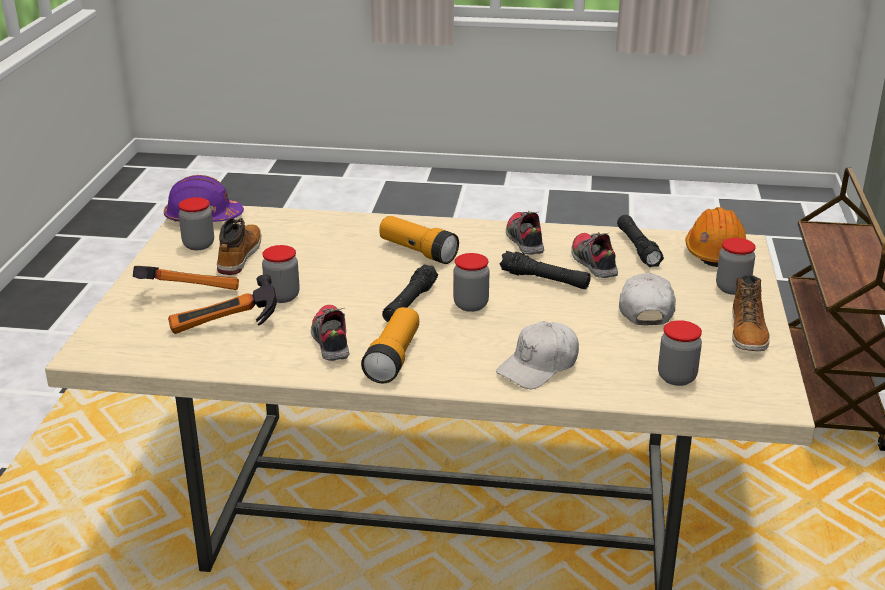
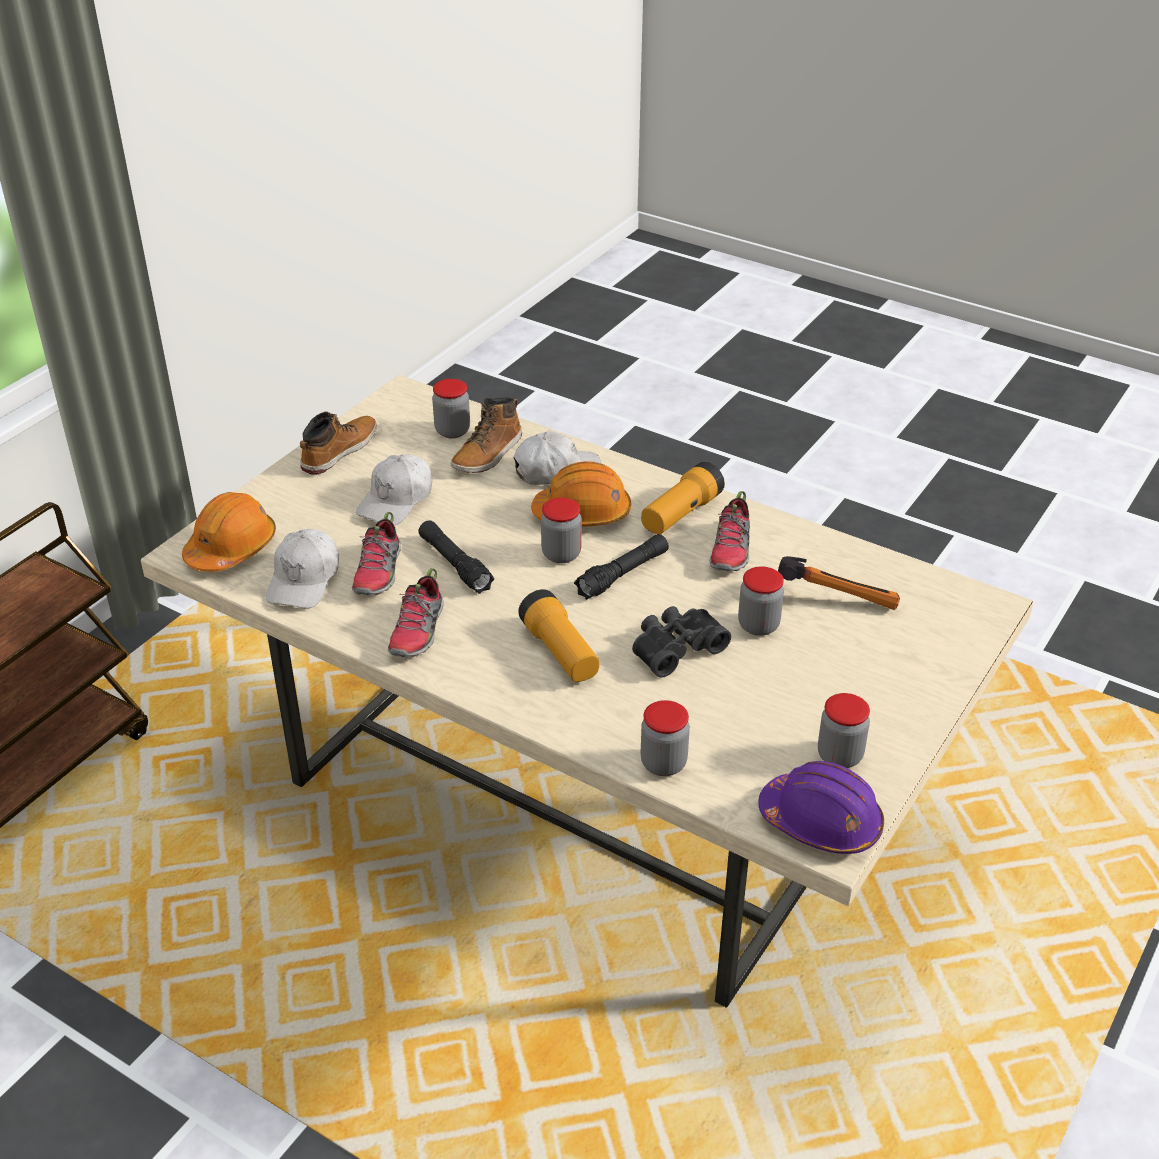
camera: 155 degrees left, 10 degrees up
(188, 291) = (868, 667): hammer -> none
(239, 256) = (790, 714): boot -> boot (488, 454)
(338, 271) = (675, 647): none -> black binoculars
(481, 337) = (583, 513): none -> orange hard hat
(637, 248) = (304, 580): black flashlight -> white cap
(732, 288) = (283, 499): jar -> jar (663, 763)

